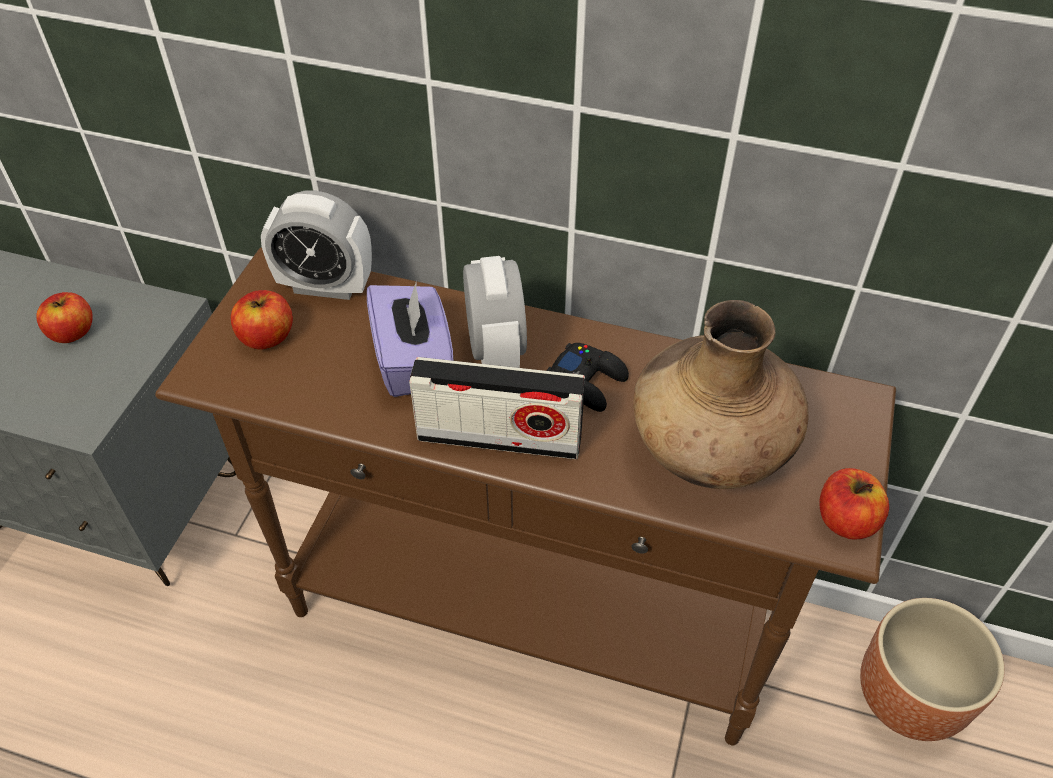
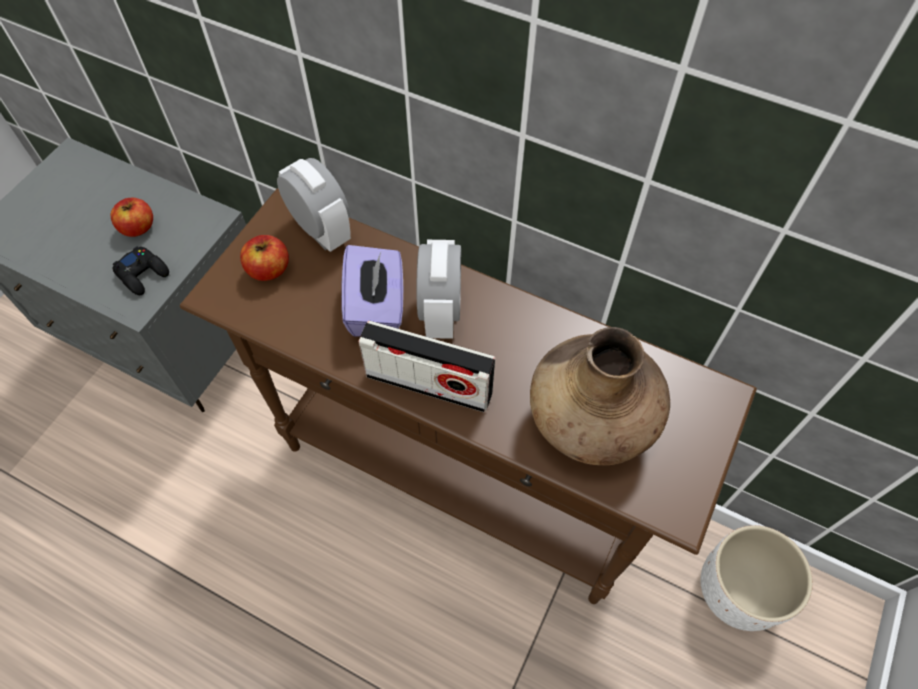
camera: 10 degrees right, 10 degrees up
(325, 286) = (321, 231): alarm clock -> alarm clock turned 150 degrees counterclockwise
(587, 382) = (507, 346): black game controller -> black game controller (143, 274)
(845, 520) = (684, 499): apple -> none
(908, 698) = (736, 591): brown planter -> white planter

